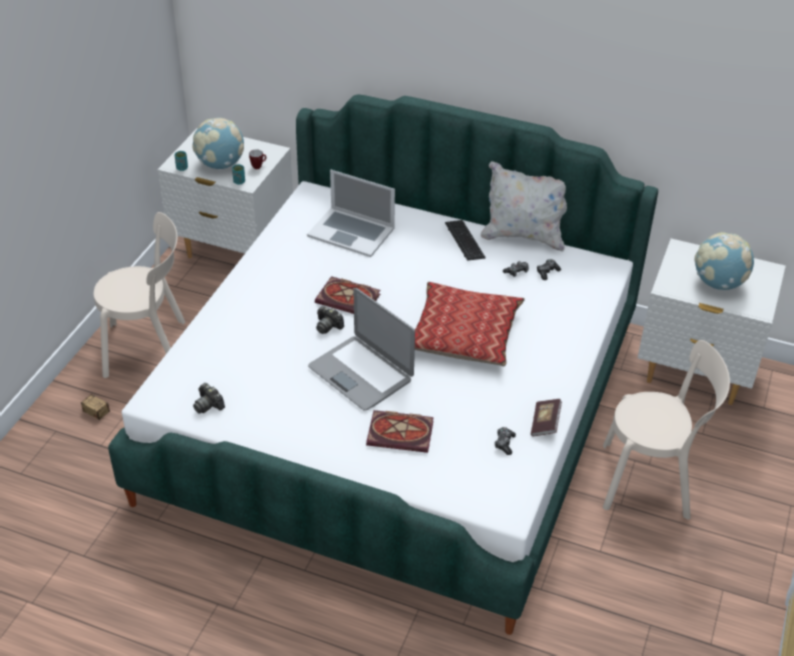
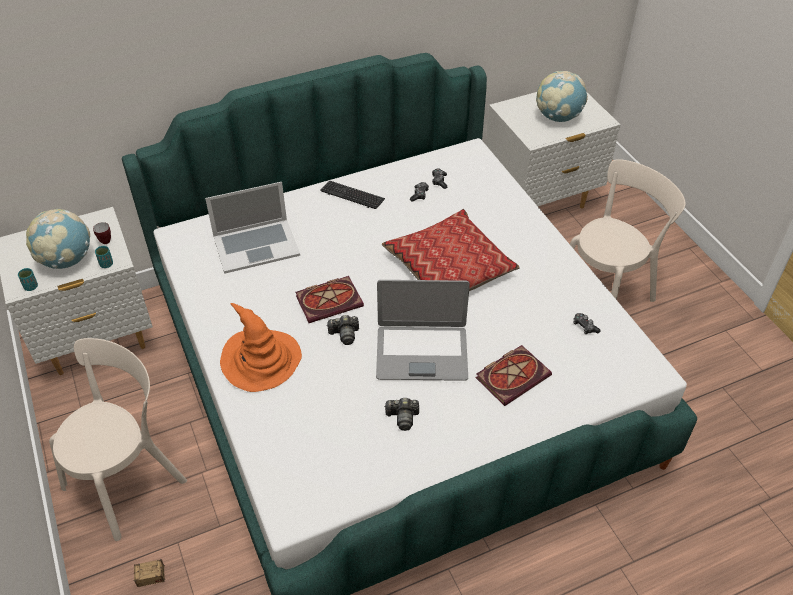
camera: 45 degrees left, 5 degrees up
(208, 405) = (342, 477): camera -> camera (402, 418)
(256, 304) = (261, 361): none -> orange hat
(523, 237) = (388, 165): white pillow -> none
(545, 423) = (587, 291): book -> none

